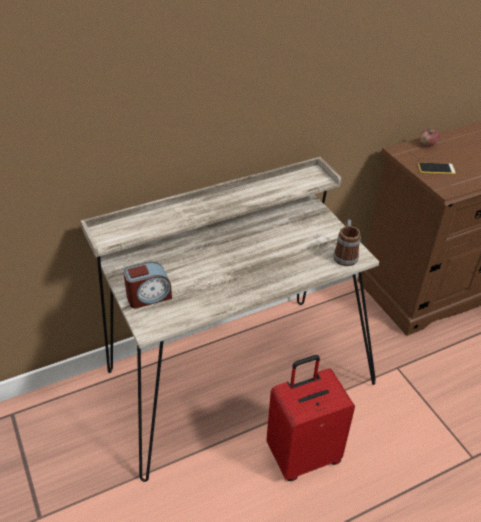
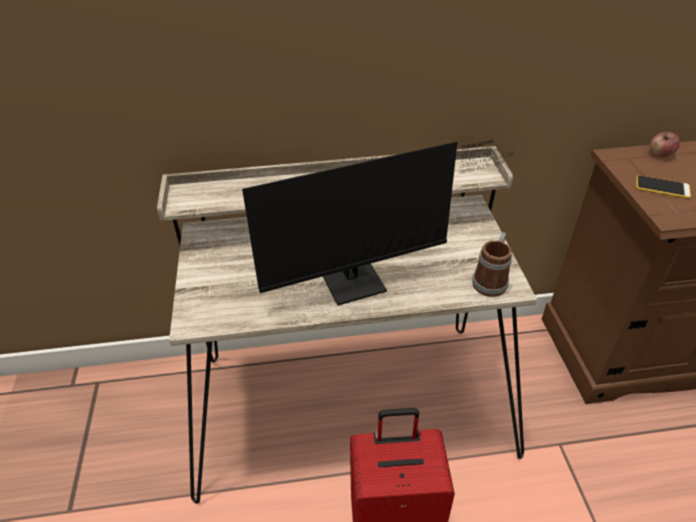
camera: 20 degrees right, 0 degrees up
(148, 296) = (213, 282): alarm clock -> none
(258, 272) = (363, 280): none -> monitor

